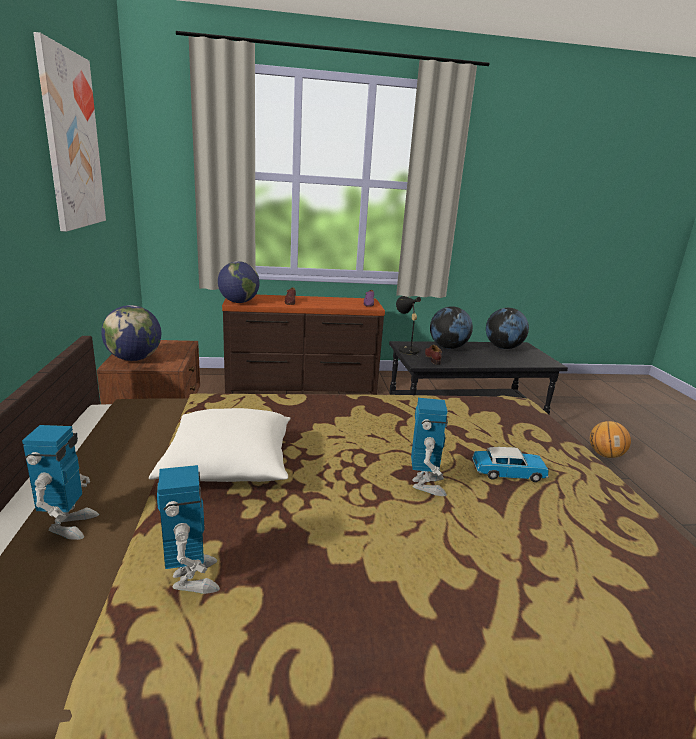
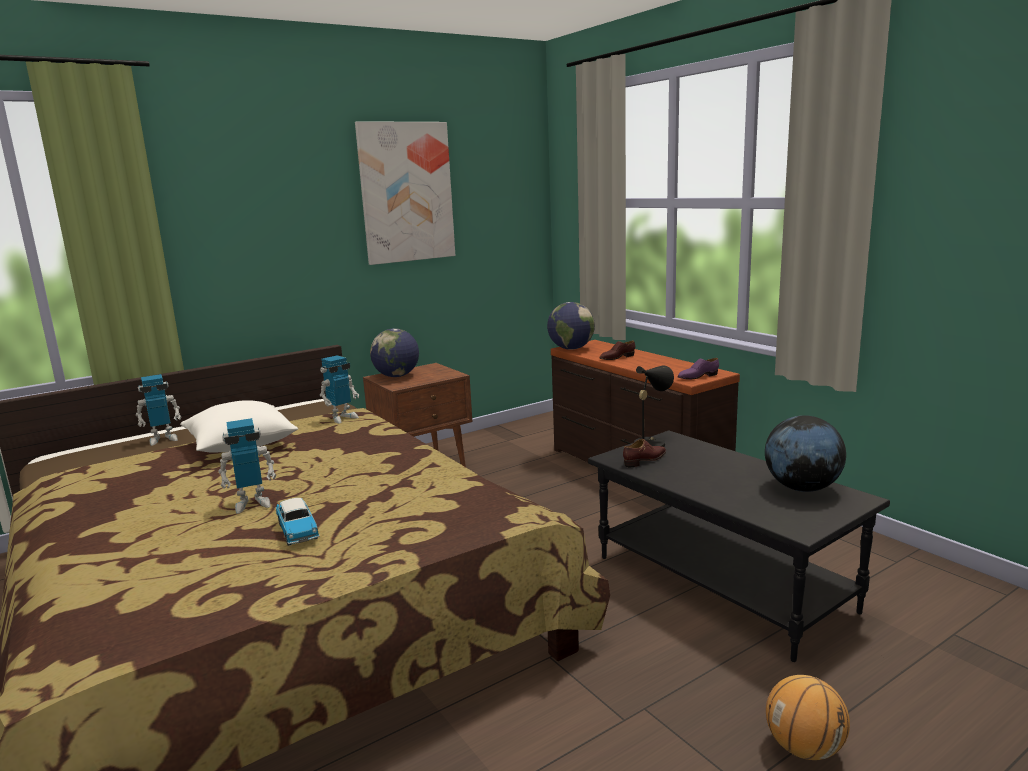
camera: 65 degrees right, 5 degrees down
(192, 578) = (111, 472): toy robot -> toy robot (342, 418)
(448, 347) = (714, 459): globe -> none

